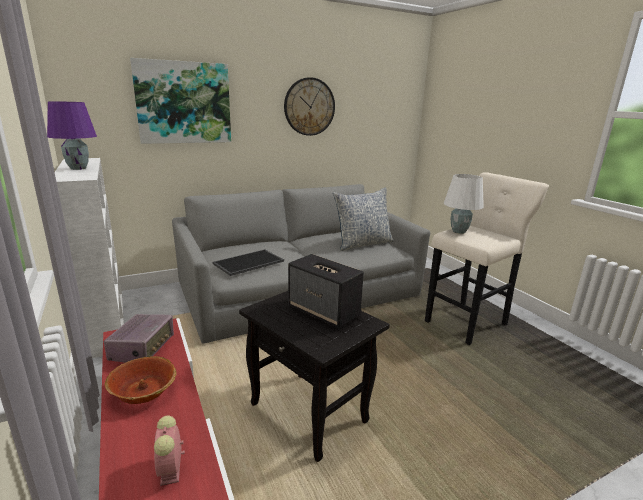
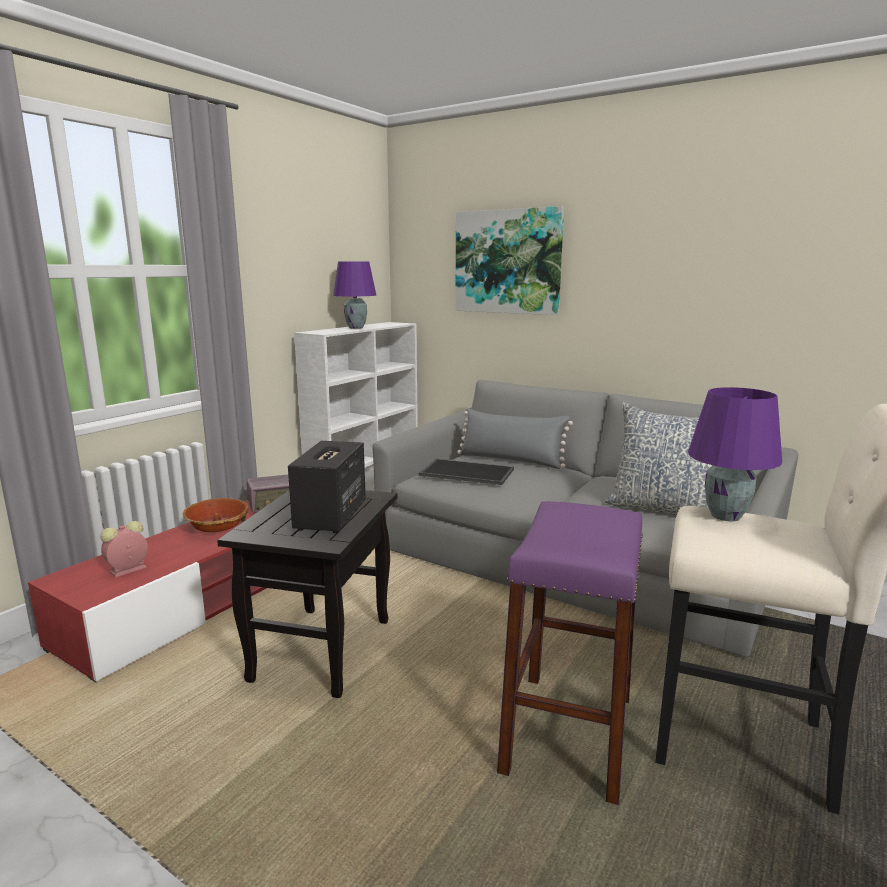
camera: 60 degrees right, 5 degrees down
(247, 247) = (511, 460): none -> grey pillow
(309, 107) = (695, 262): wall clock -> none
(440, 357) = (568, 733): none -> purple stool
(459, 231) = (727, 516): white table lamp -> purple table lamp

